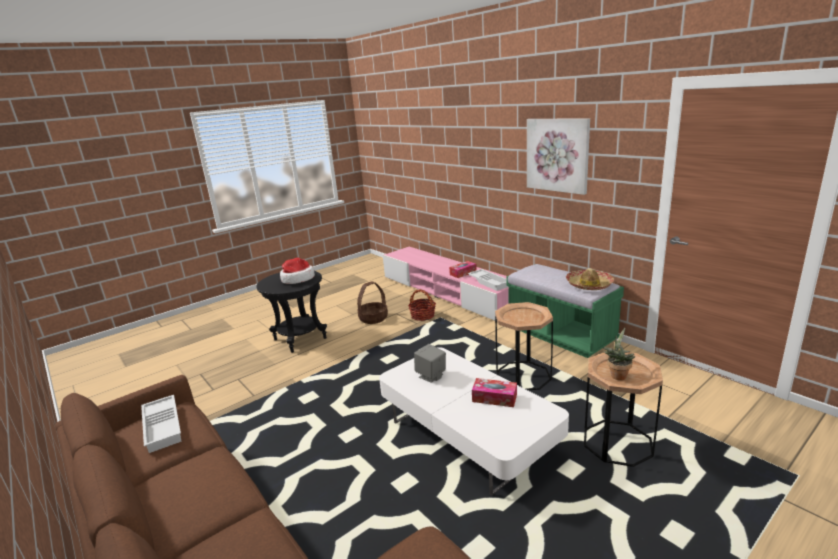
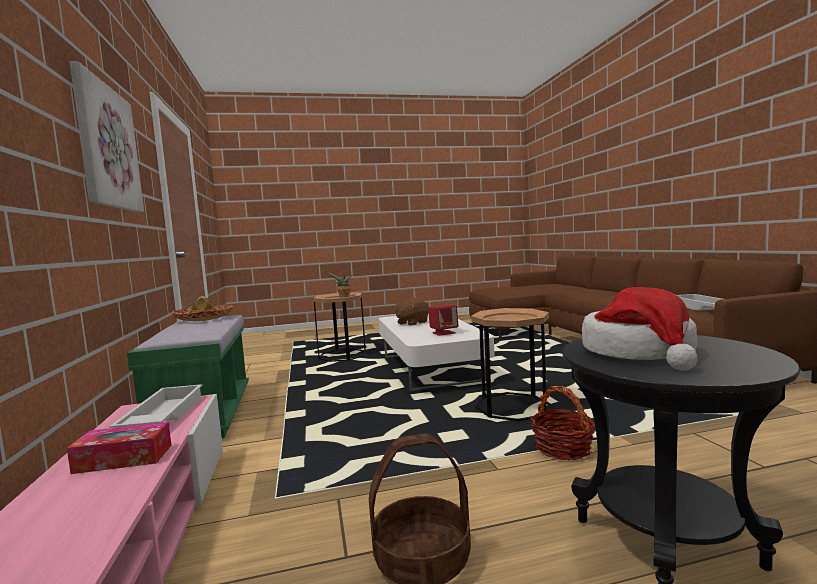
camera: 155 degrees left, 15 degrees down
(422, 316) = (298, 518): basket -> basket (562, 448)
(431, 376) = (443, 333): grey speaker -> red speaker
(494, 398) = (412, 323): tissue box -> brown plush toy
(523, 376) = (326, 390): brown side table -> brown side table (512, 407)

